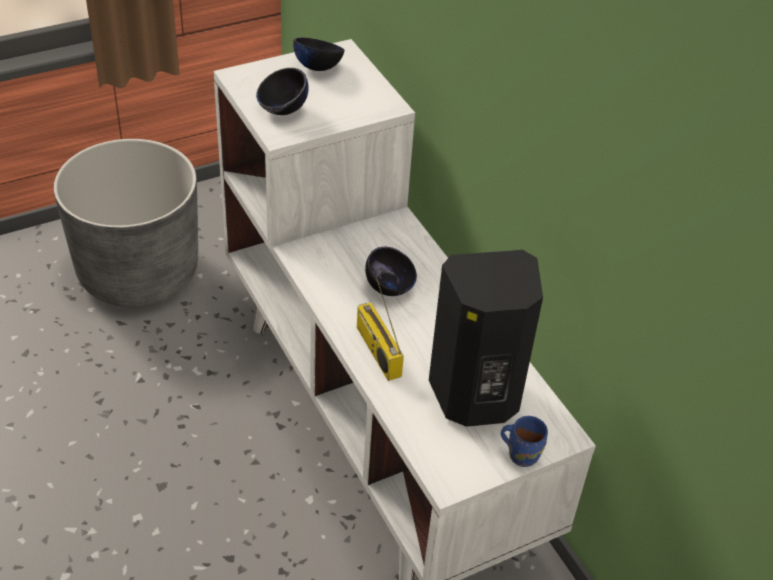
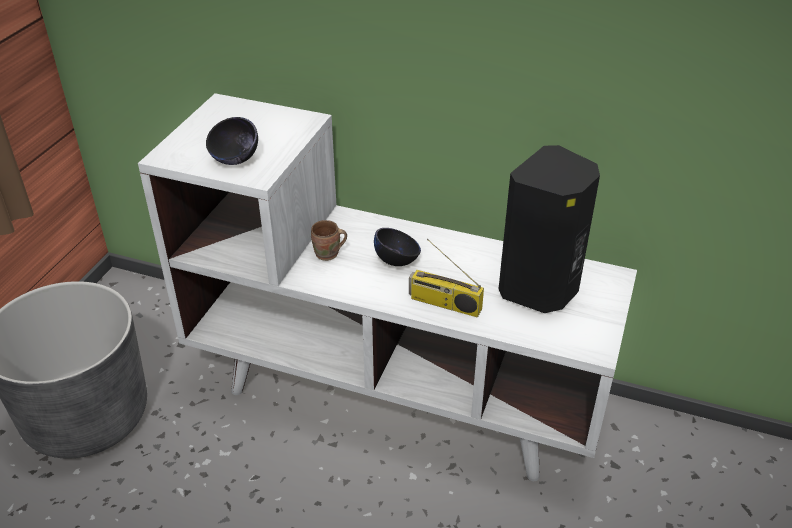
camera: 40 degrees left, 5 degrees down
(318, 67) = (219, 121): black bowl -> none
(342, 245) = (328, 255): none -> brown mug
(522, 454) = (610, 303): blue mug -> none

